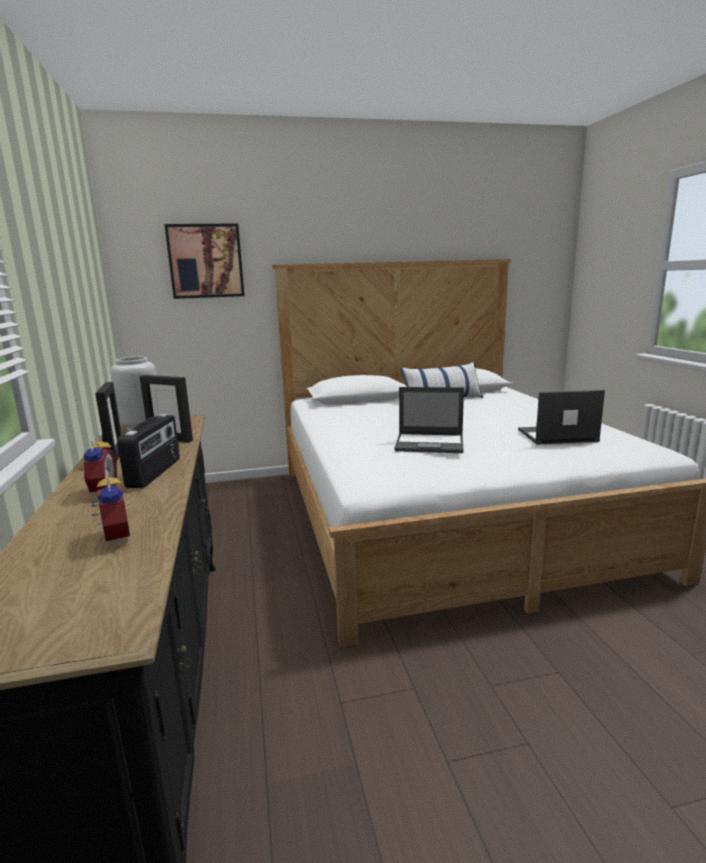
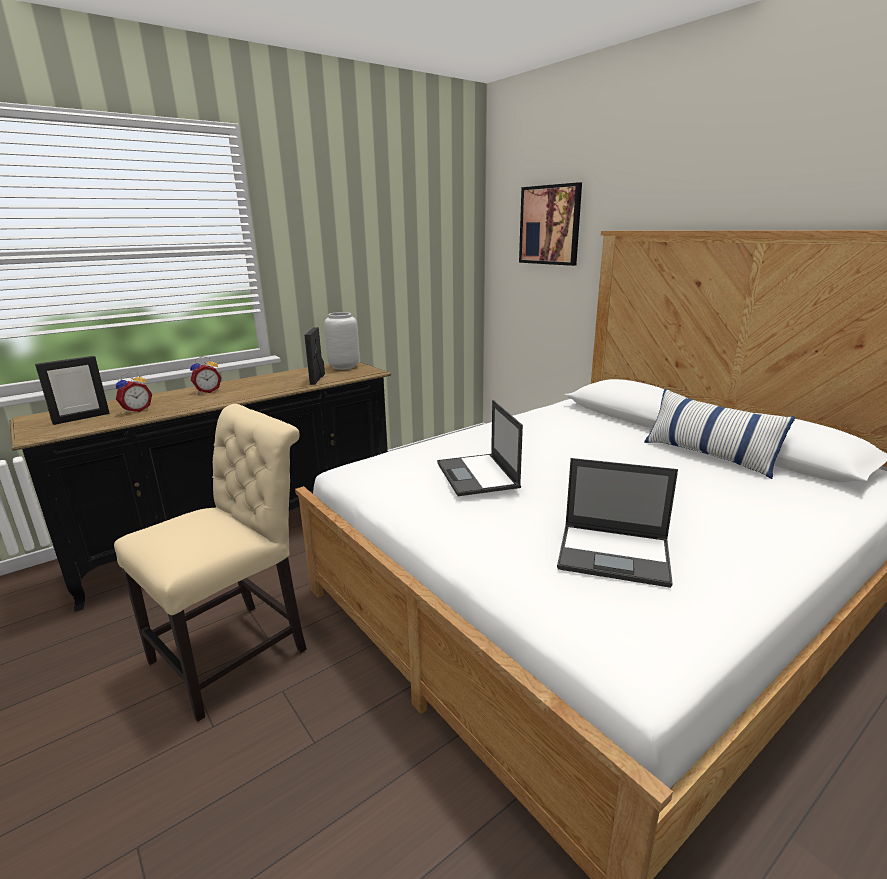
camera: 65 degrees right, 5 degrees up
(114, 455) = (276, 377): picture frame -> picture frame (81, 418)
(155, 473) = (241, 393): radio -> none
(418, 715) = (239, 651): none -> beige chair
(556, 435) = (615, 554): laptop -> laptop turned 135 degrees clockwise

